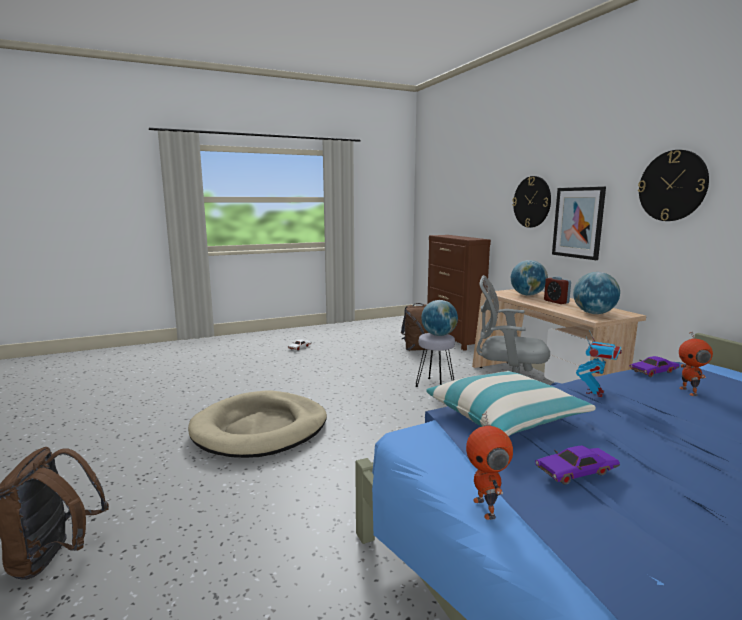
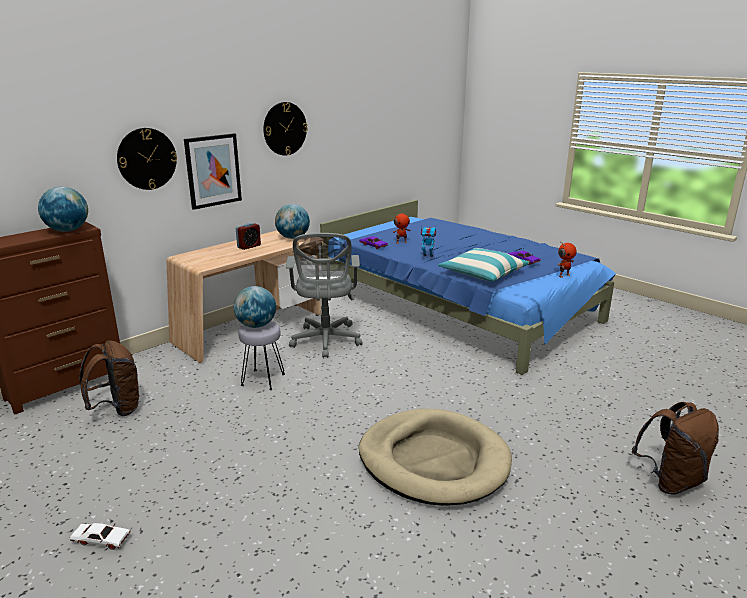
camera: 110 degrees left, 10 degrees up
(527, 295) = (217, 255): globe -> globe (68, 230)

